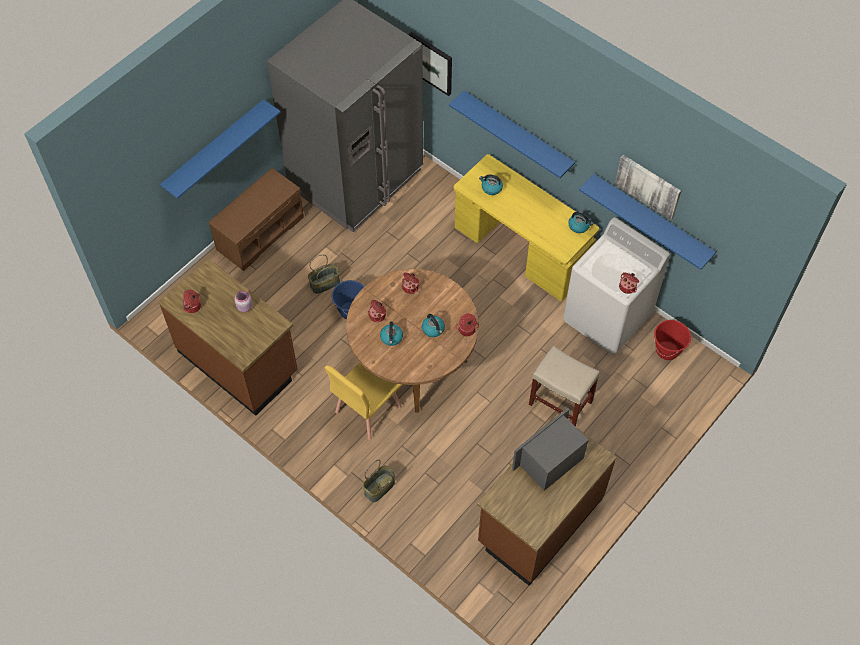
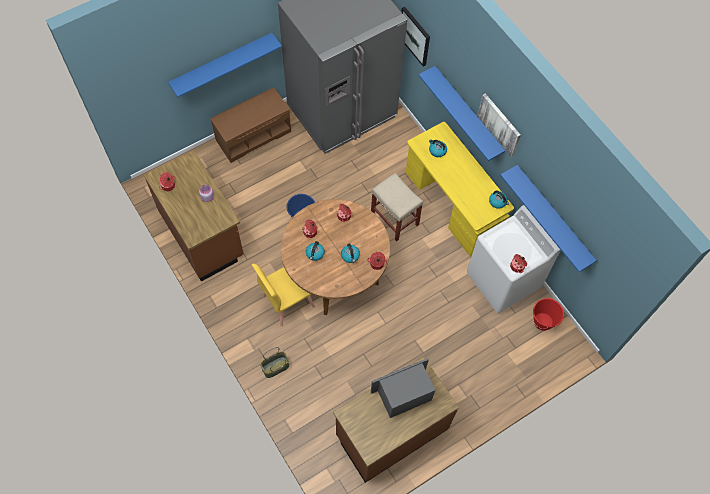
camera: 15 degrees right, 5 degrees up
(325, 283) = (289, 189): basket -> none
(559, 402) = (440, 339): beige stool -> beige stool (394, 219)
(648, 186) = (555, 190): picture -> picture (499, 124)

